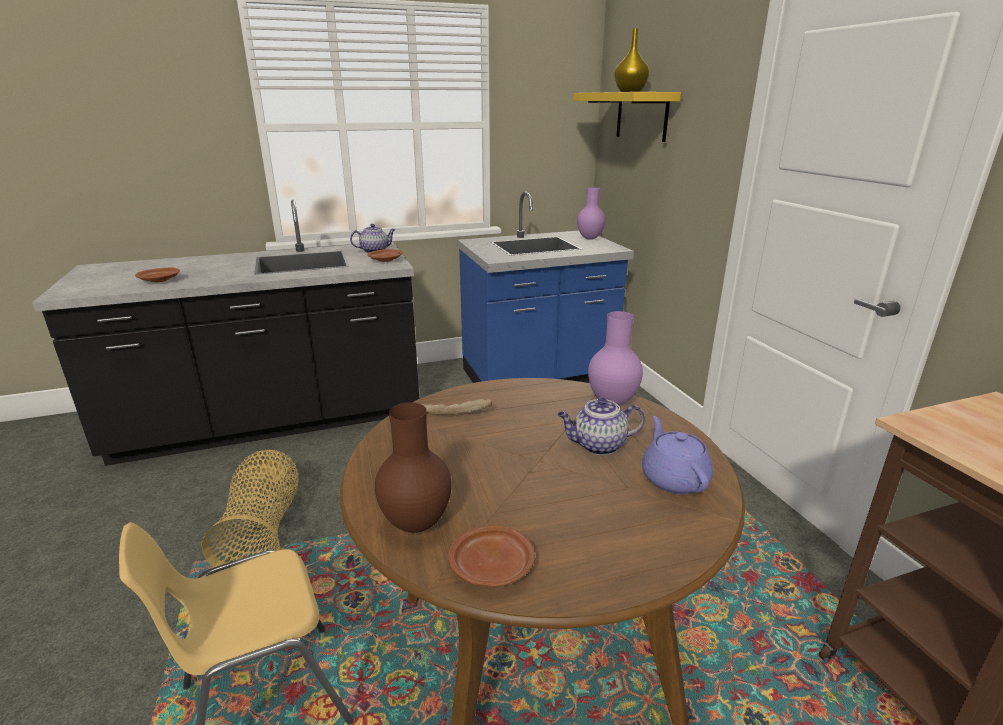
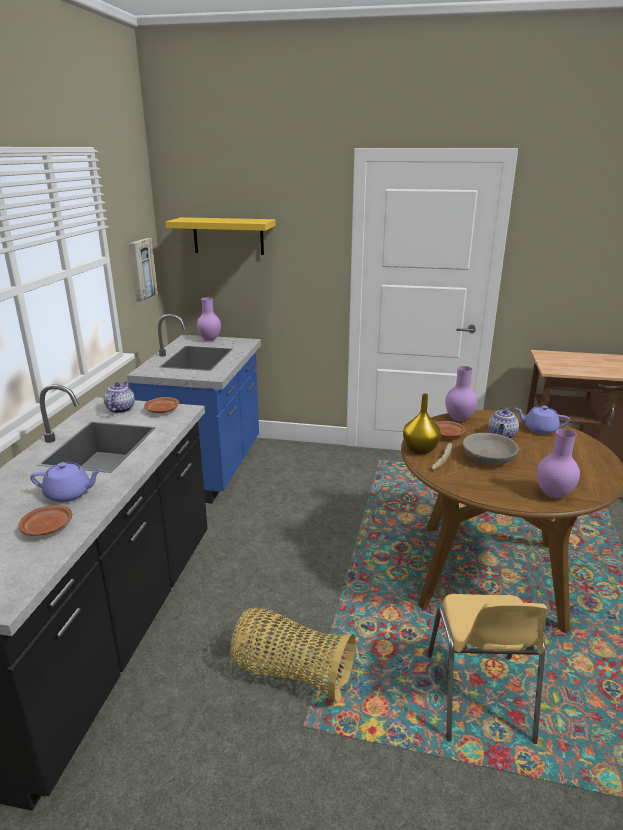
camera: 60 degrees left, 0 degrees up
(212, 273) = (69, 494): none -> purple teapot
(416, 523) = (552, 494): brown vase -> purple vase
(493, 567) = (592, 484): brown plate -> brown plate (447, 434)
(497, 446) = (488, 458): none -> grey bowl
(551, 147) = (141, 269): none -> picture
(630, 92) = (227, 219): yellow vase -> yellow vase (420, 449)

